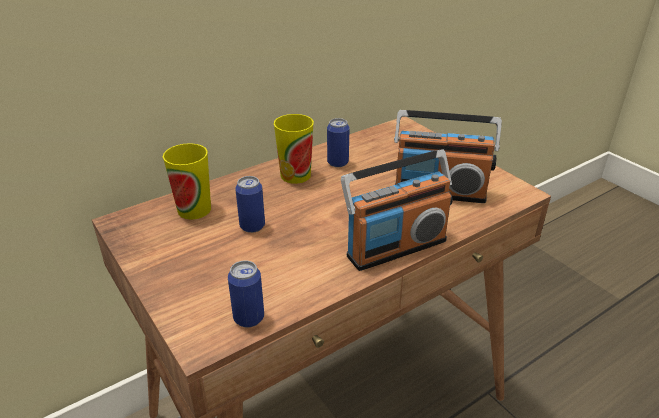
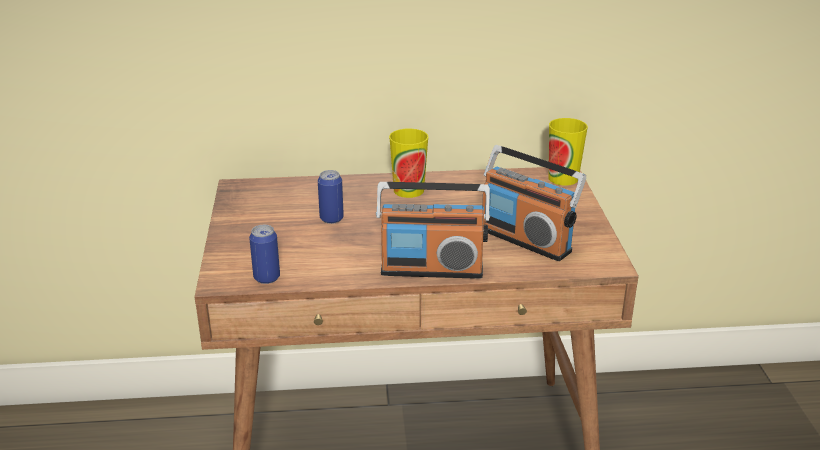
camera: 30 degrees right, 5 degrees down
(194, 209) = (299, 193): cup -> cup (563, 178)
(337, 163) = (458, 190): can -> none

